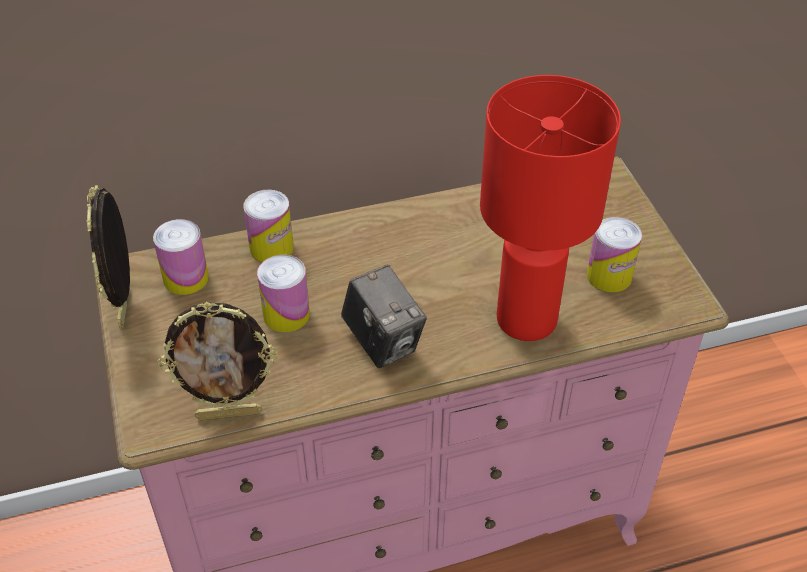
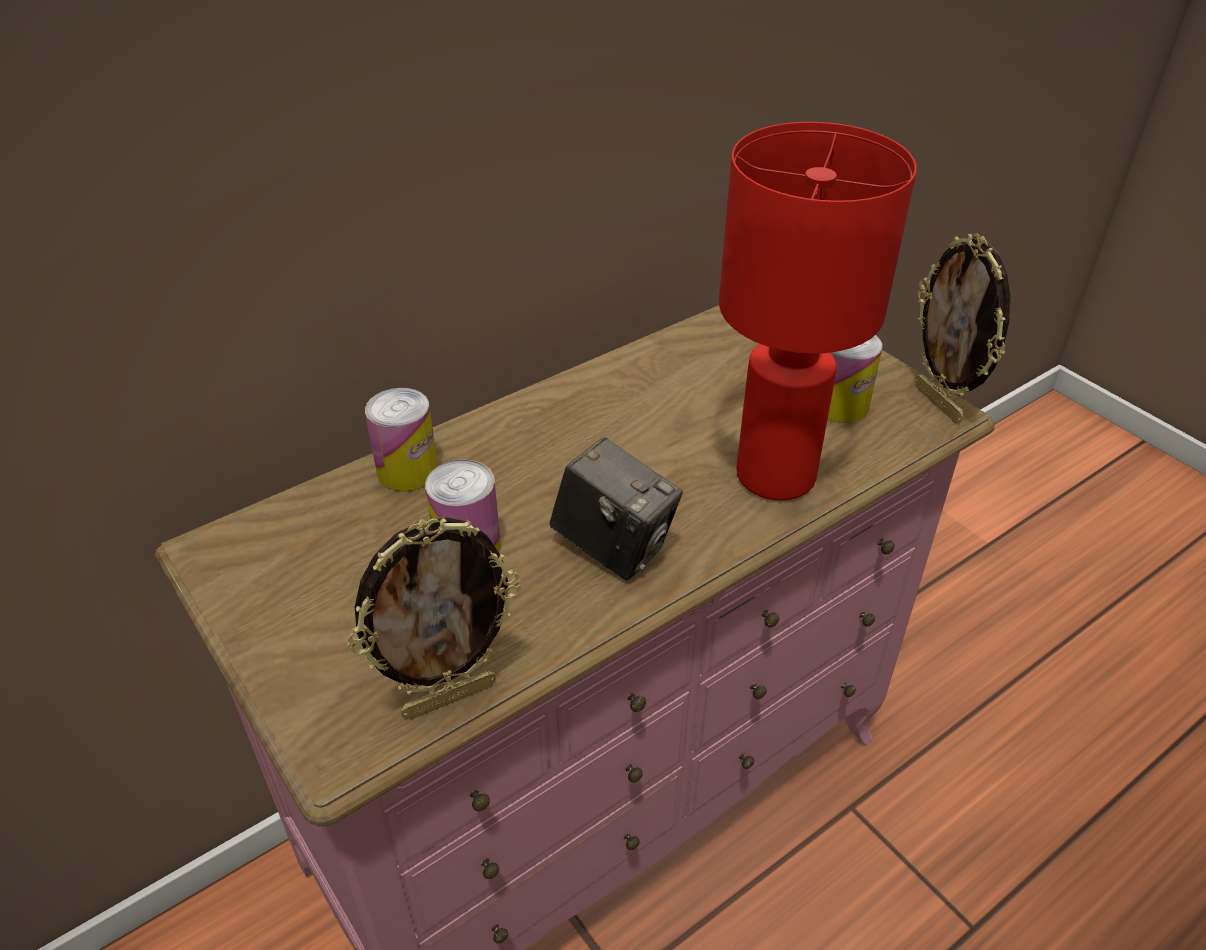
camera: 20 degrees left, 5 degrees down
(127, 308) = (232, 596): picture frame -> picture frame (939, 403)
(186, 278) = (304, 536): can -> none

